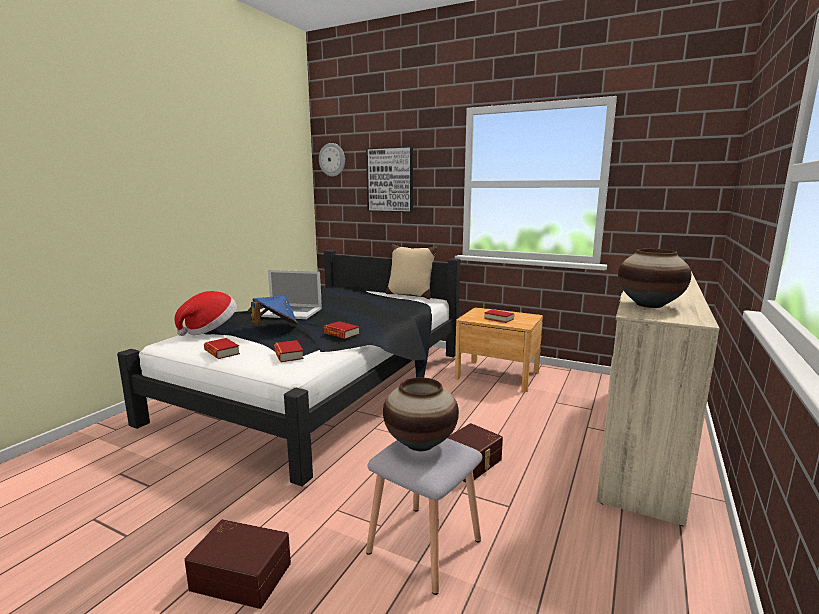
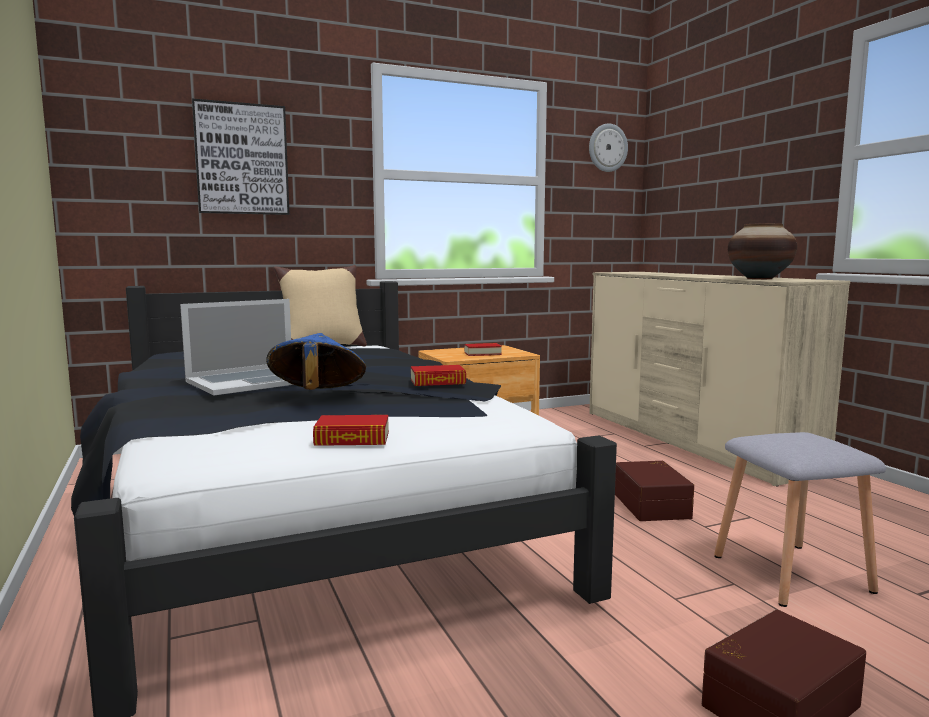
camera: 50 degrees left, 5 degrees down
(210, 329) = (197, 426): hat -> none
(288, 355) = (463, 413): book -> none
(332, 159) = (103, 111): wall clock -> wall clock (607, 148)
(420, 444) = (787, 440): vase -> none

